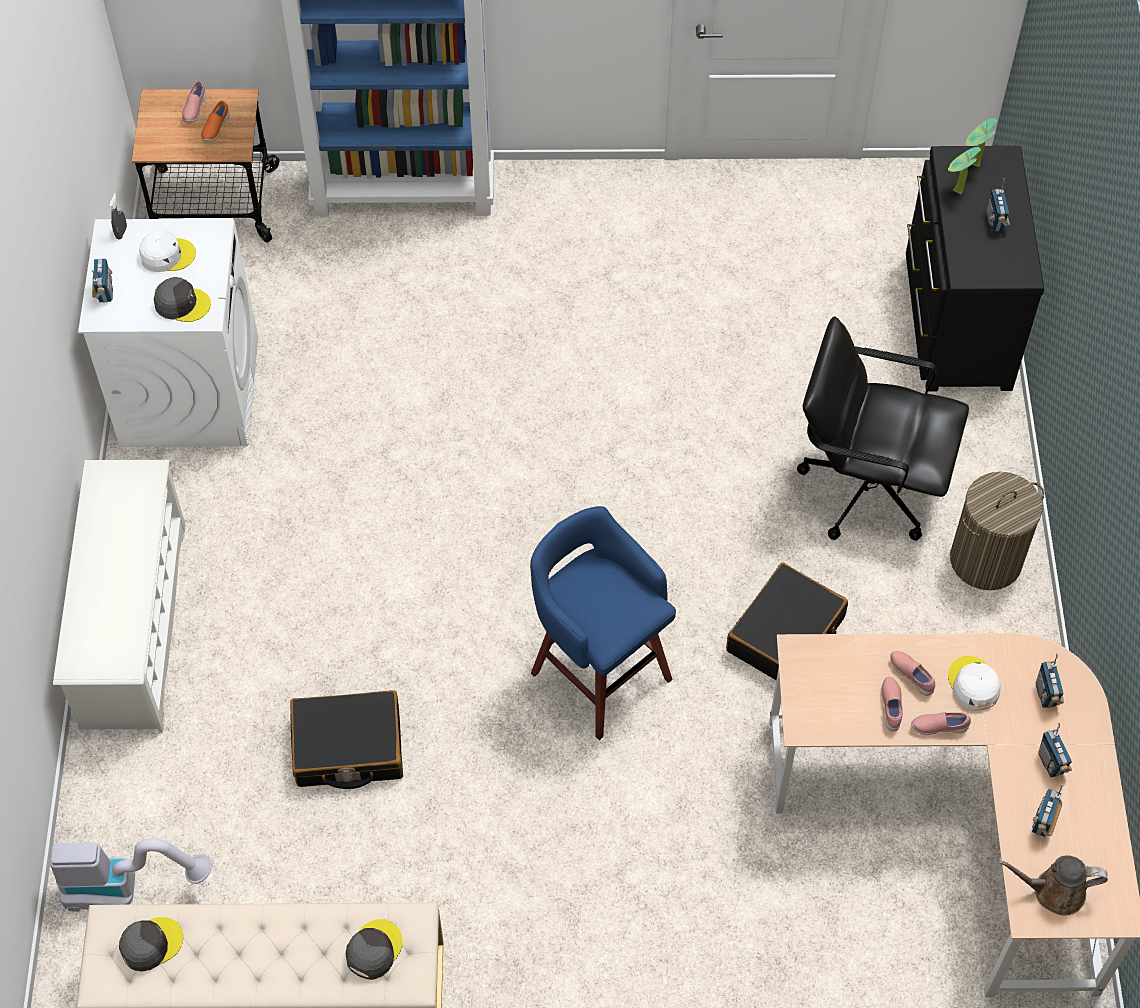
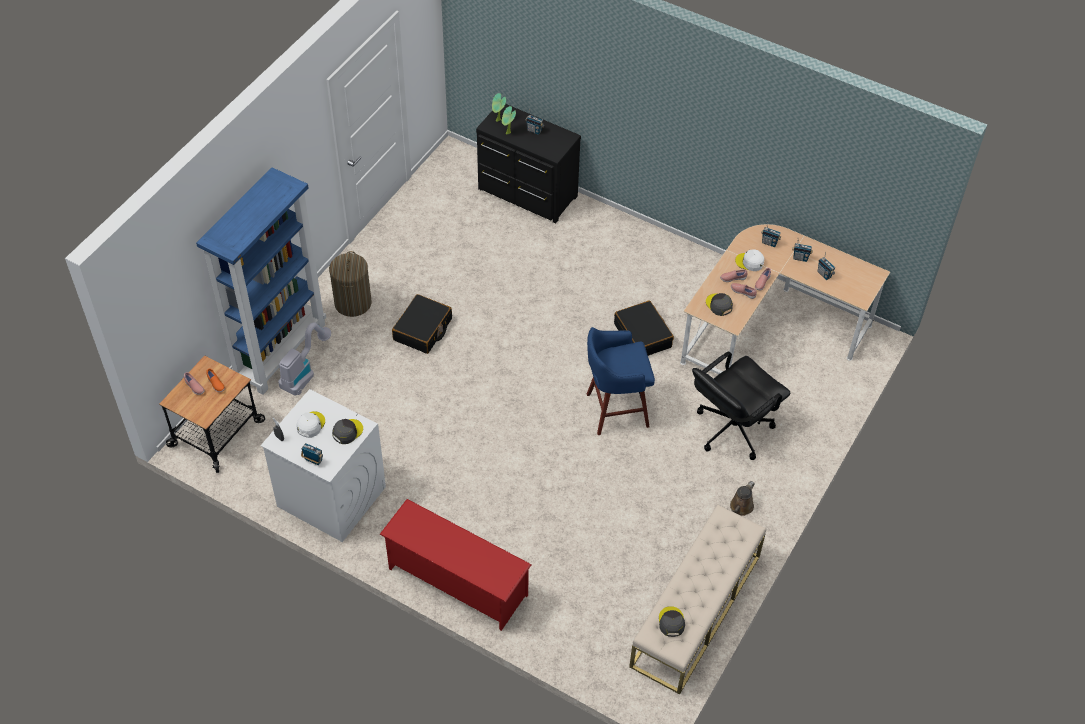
camera: 60 degrees left, 5 degrees down
(127, 888) = (604, 646): vacuum cleaner -> vacuum cleaner (304, 372)
(133, 625) = (456, 582): white shoe rack -> red shoe rack
(348, 748) = (588, 523): black suitcase -> black suitcase (423, 330)
(373, 950) = (727, 537): grey cap -> grey cap (719, 305)
(867, 487) = (589, 269): black office chair -> black office chair (732, 429)
(985, 560) = (654, 251): laundry basket -> laundry basket (353, 303)
(1053, 891) = (855, 287): brown watering can -> brown watering can (740, 507)

